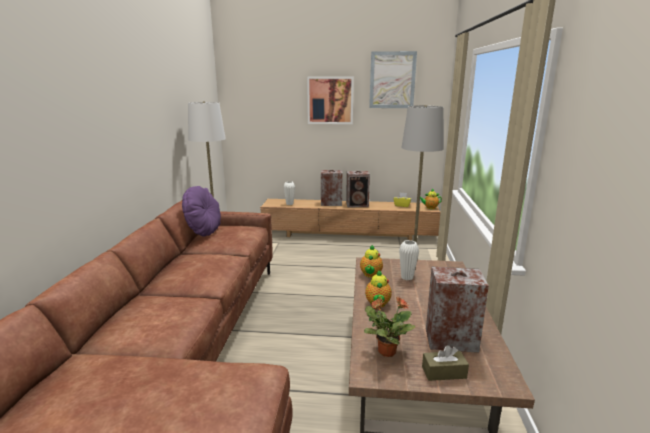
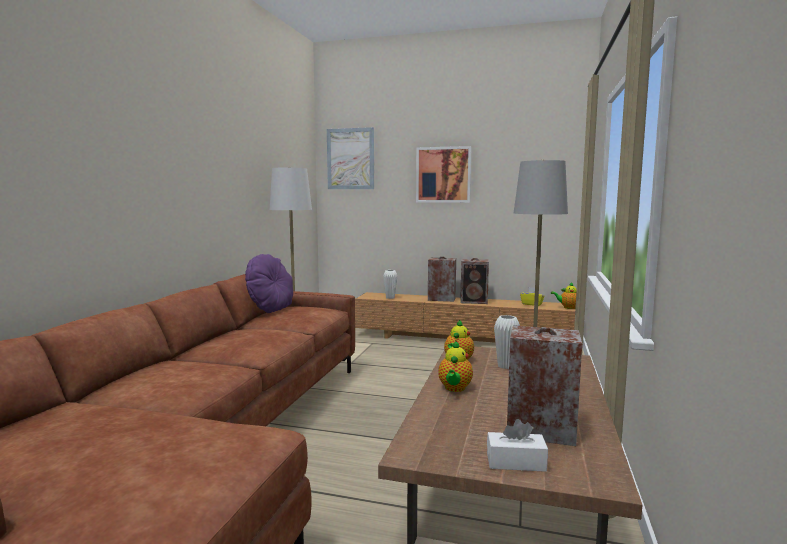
camera: 10 degrees right, 10 degrees down
(386, 351) = (444, 434): potted plant -> none
(392, 80) = (518, 149): picture -> picture (350, 159)
(444, 372) = (516, 462): brown tissue box -> white tissue box

